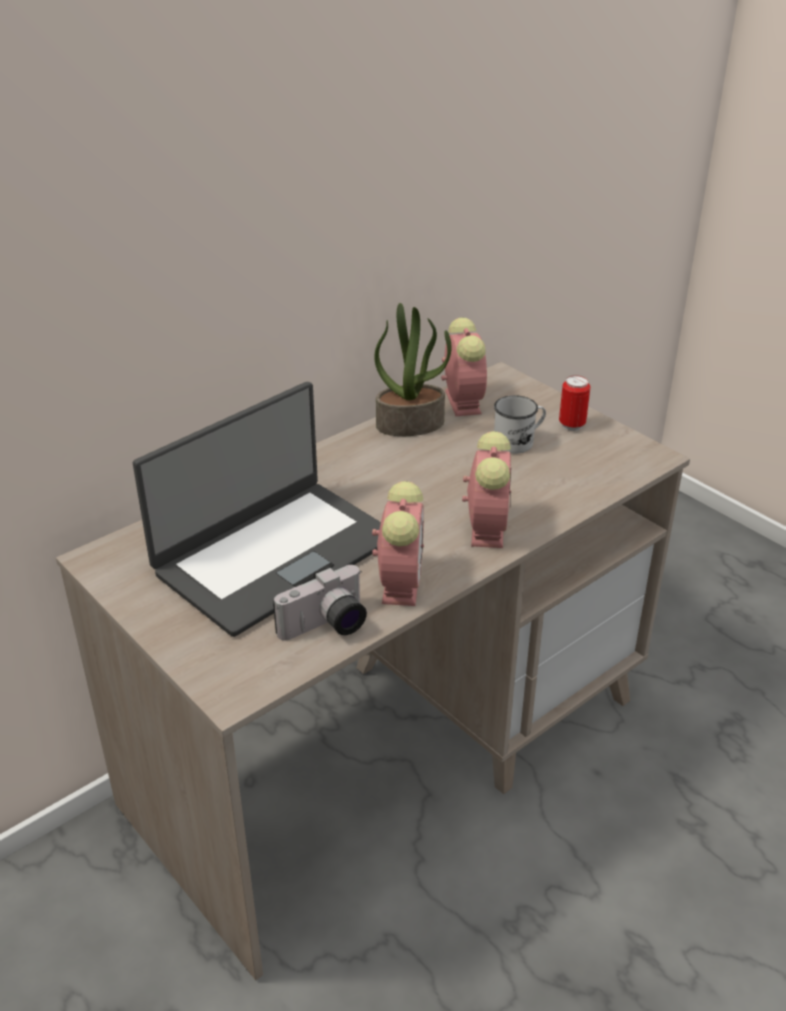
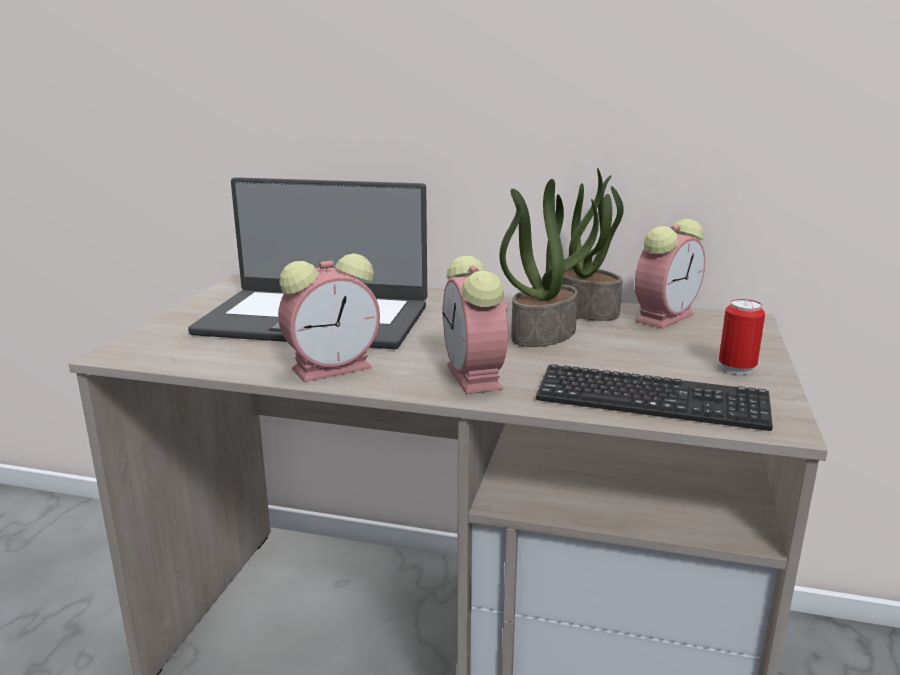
camera: 55 degrees right, 15 degrees down
(327, 627) = (235, 359): camera -> none
(436, 463) = (543, 333): none -> potted plant
(487, 527) = (476, 378): alarm clock -> alarm clock turned 105 degrees clockwise
(519, 441) = (650, 354): white mug -> none
(587, 479) = (651, 401): none -> keyboard

